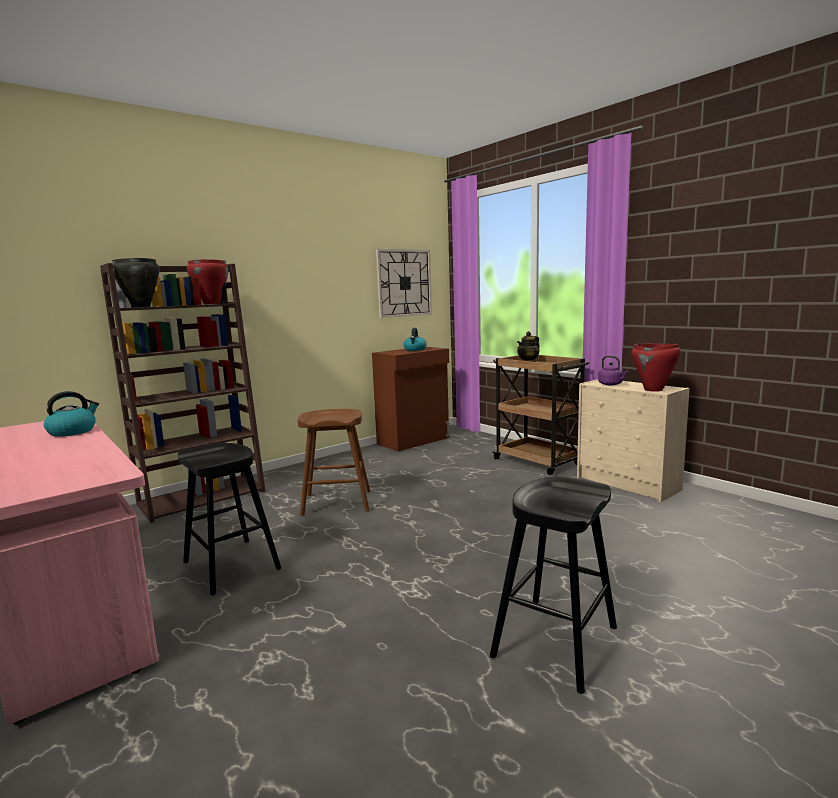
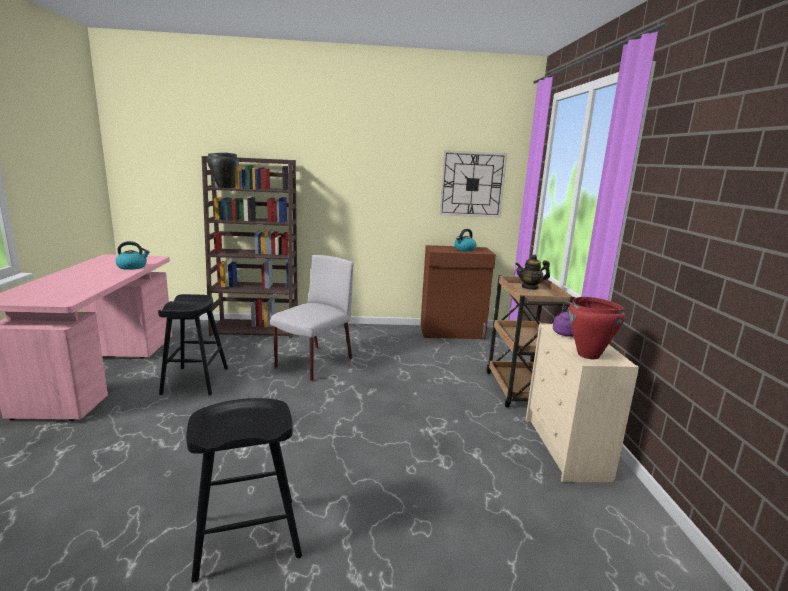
camera: 35 degrees right, 5 degrees up
(212, 303) = (278, 189): red cooking pot -> none
(336, 503) = (313, 363): brown stool -> grey chair

